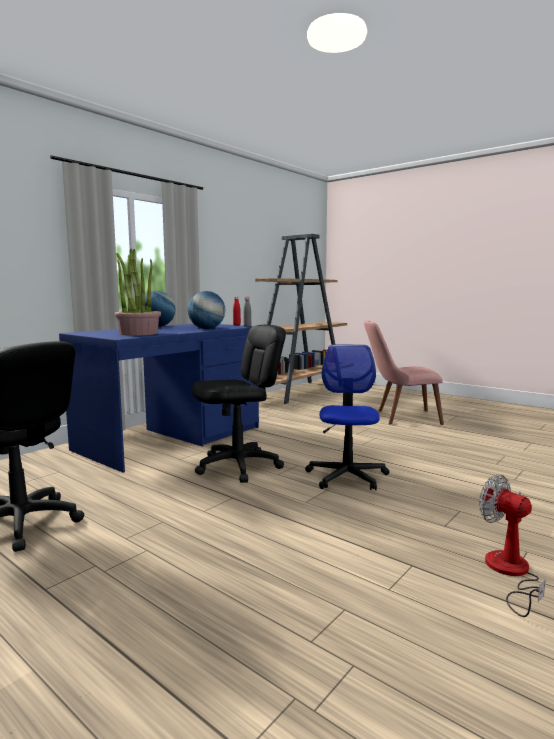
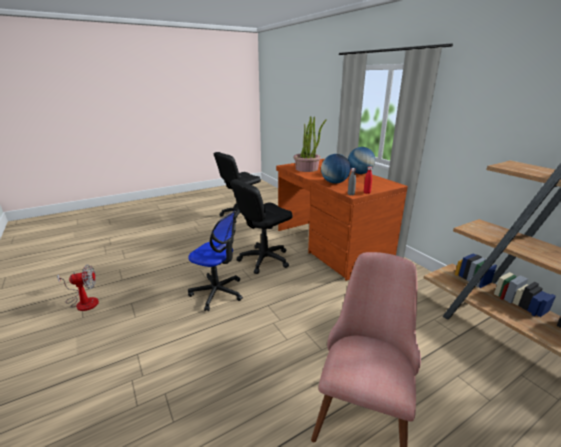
camera: 110 degrees right, 15 degrees up
(172, 438) = (330, 245): blue desk -> brown desk
(238, 466) = (264, 259): black office chair -> black office chair turned 60 degrees clockwise

